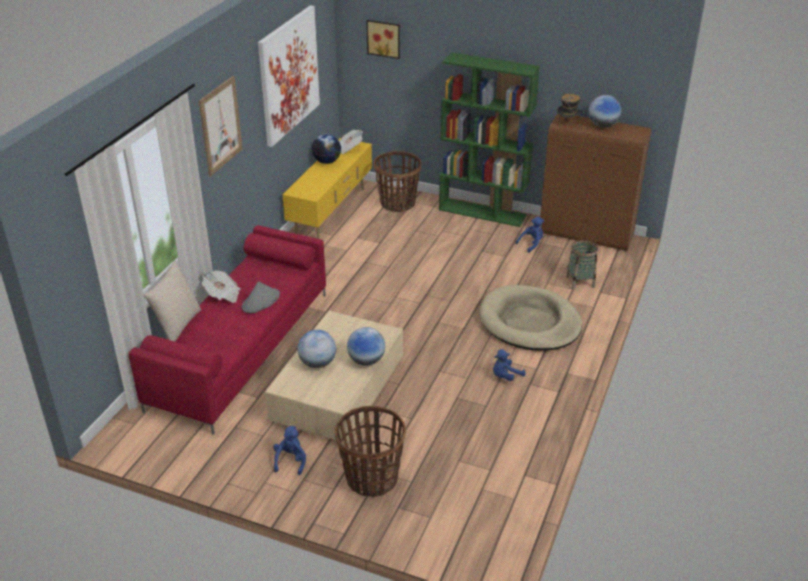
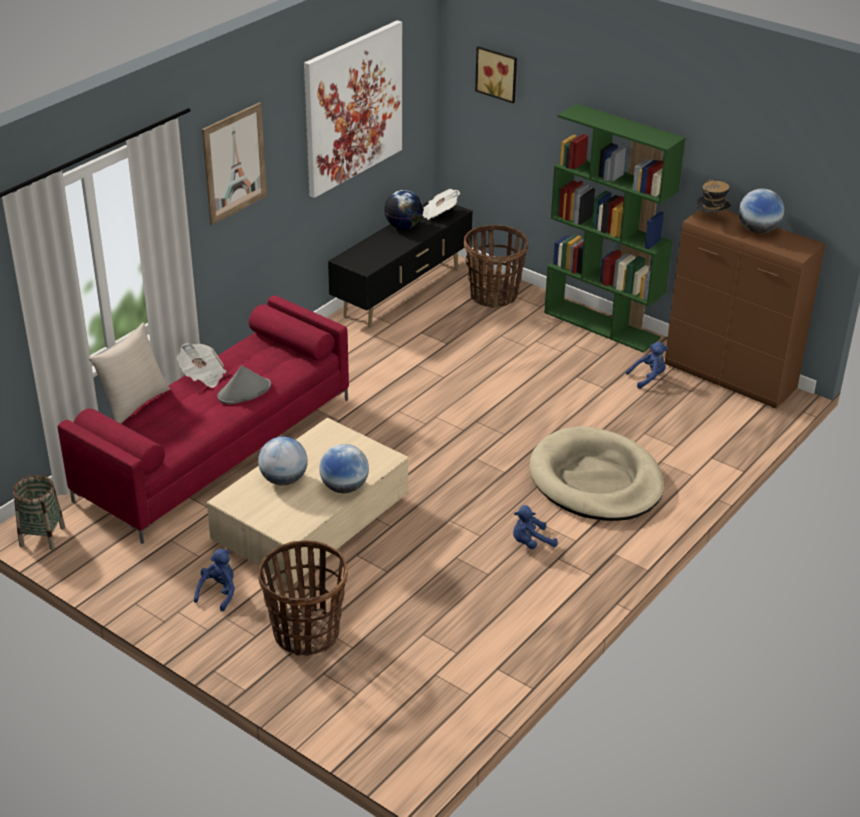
camera: 15 degrees right, 0 degrees up
(331, 211) = (403, 292): yellow tv stand -> black tv stand
(580, 282) = (690, 439): basket -> basket (42, 536)

